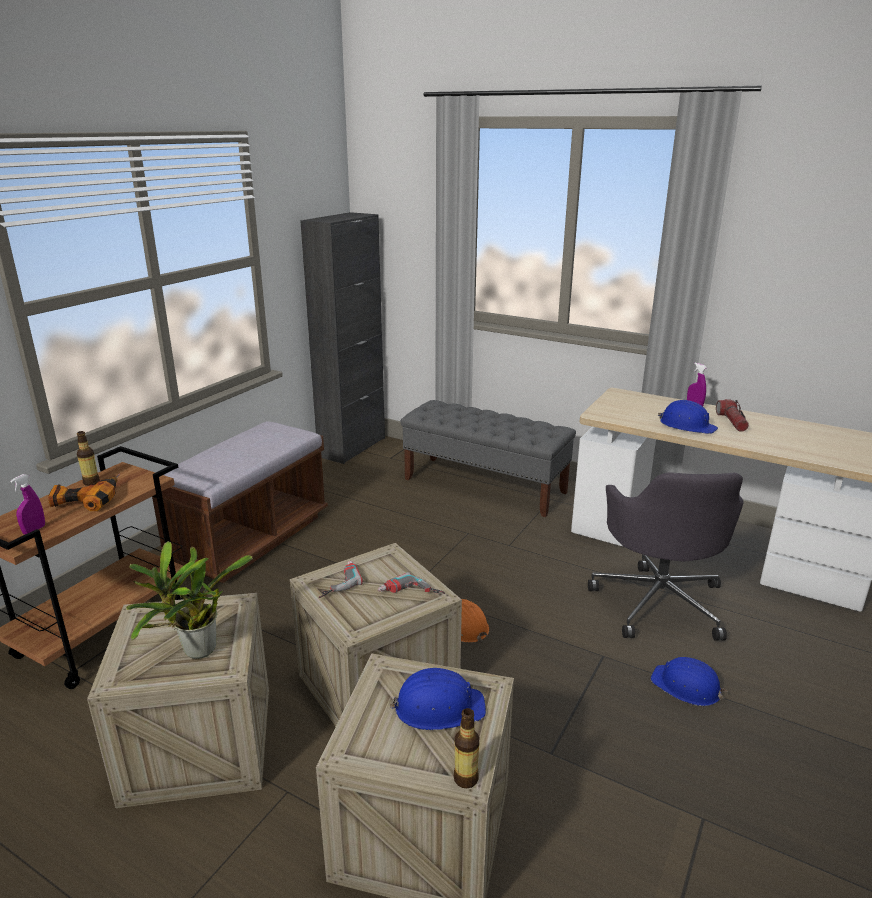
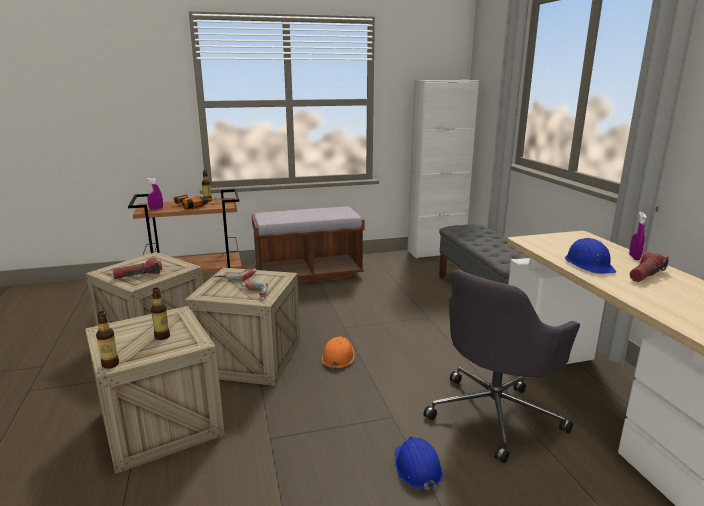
camera: 45 degrees right, 5 degrees down
(195, 653) = (138, 275): potted plant -> flashlight
(352, 447) = (436, 252): black cabinet -> white cabinet
(438, 707) = (162, 336): blue hard hat -> bottle

